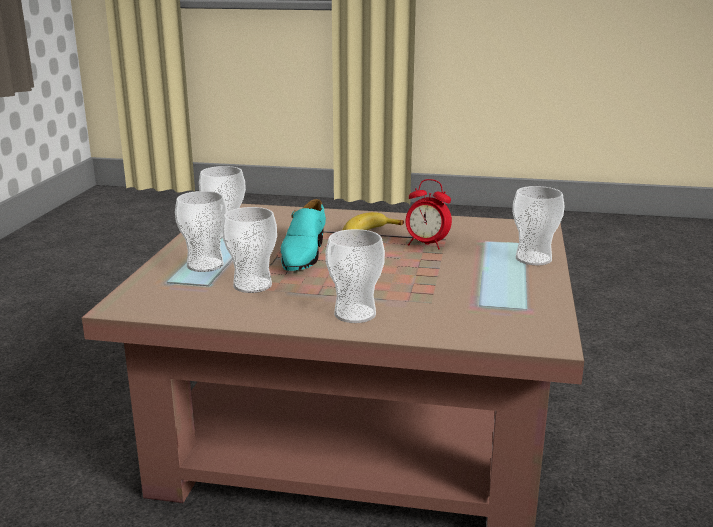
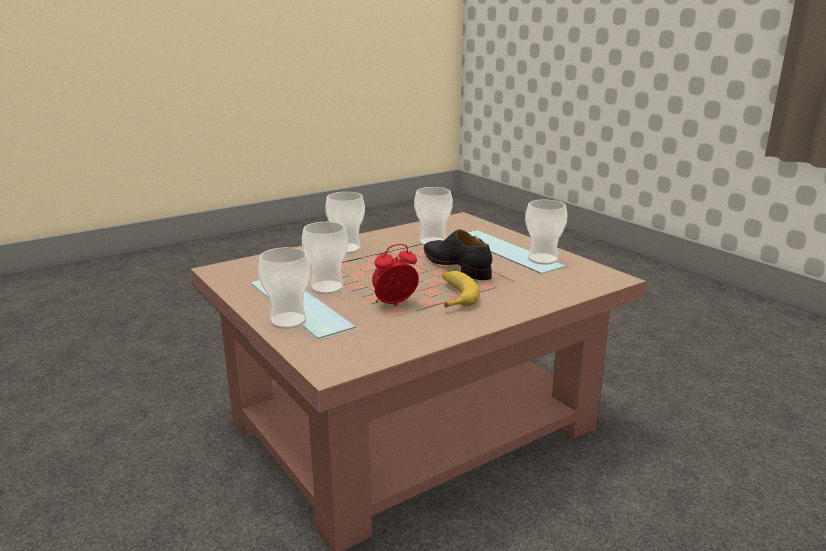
camera: 135 degrees right, 0 degrees up
(205, 265) = (485, 240): cup -> cup (327, 288)
(303, 254) = (456, 266): turquoise shoe -> black shoe

